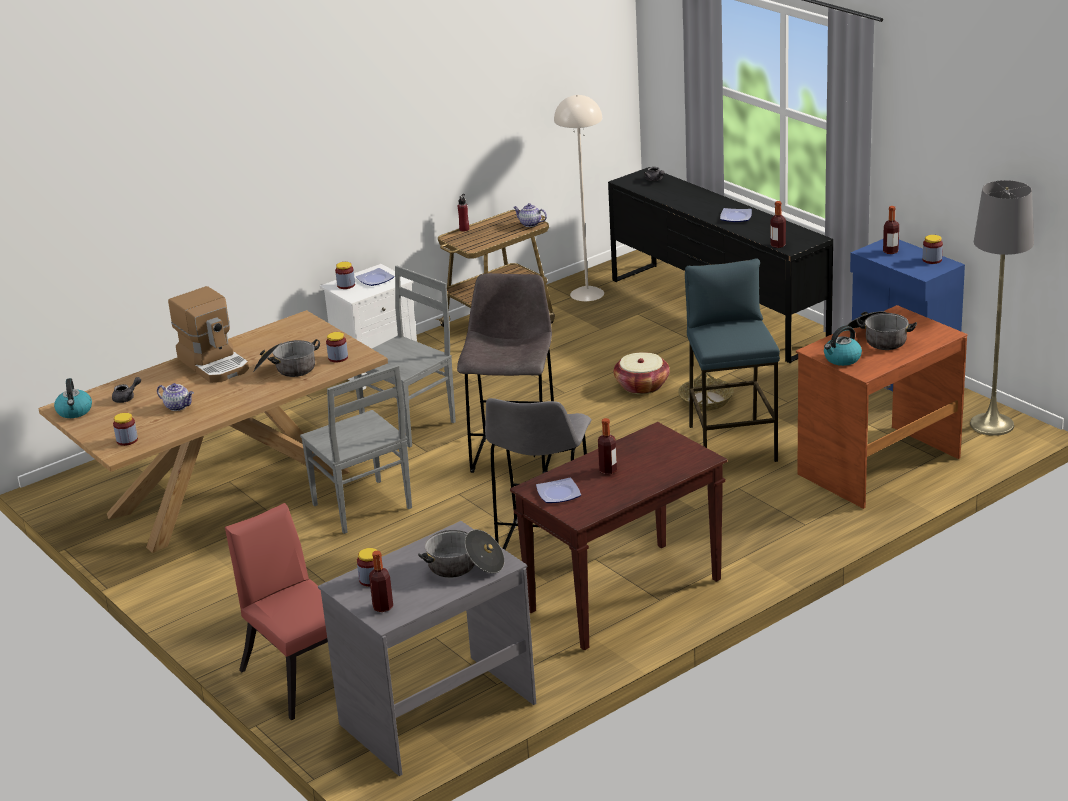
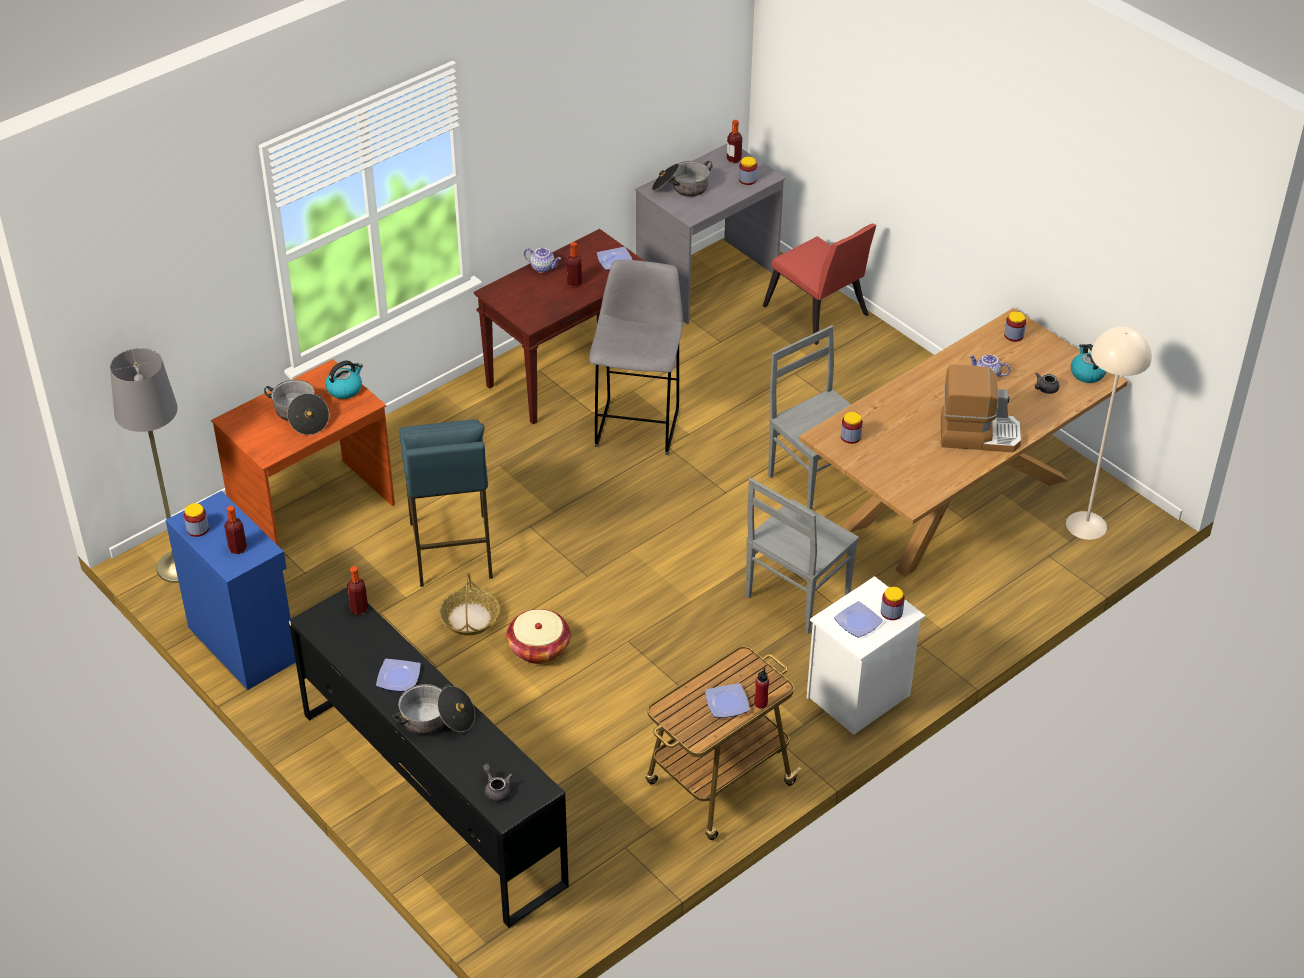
camera: 175 degrees right, 15 degrees up
(215, 364) = (978, 434): coffee machine -> coffee machine turned 135 degrees clockwise
(286, 369) = (899, 422): cooking pot -> cooking pot (436, 720)
(489, 228) = (726, 704): none -> plate
(515, 454) = (675, 544): grey stool -> none
(530, 224) = (673, 710): teapot -> teapot (543, 267)
(587, 293) = (603, 852): beige floor lamp -> beige floor lamp (1085, 525)

